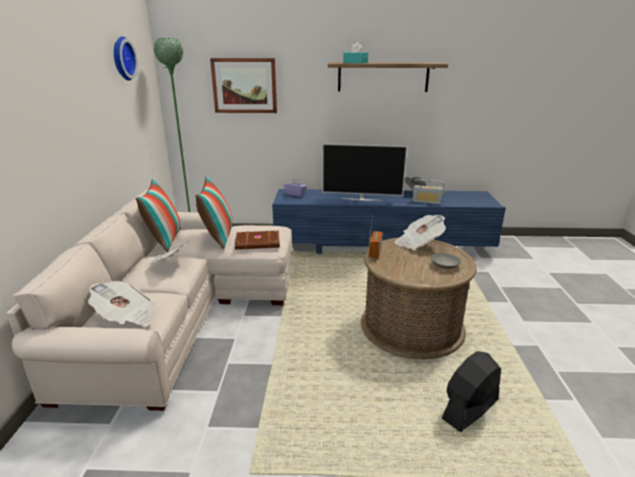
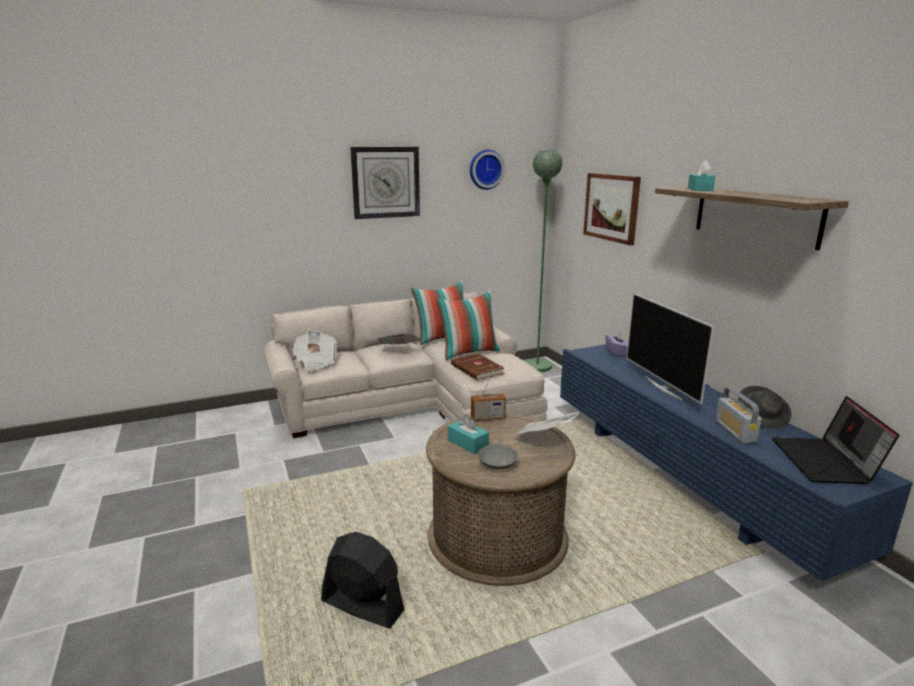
camera: 65 degrees right, 5 degrees down
(61, 78) = (385, 182): none -> wall clock
(410, 269) = (467, 443): none -> turquoise tissue box
(466, 197) = (826, 462): none -> laptop

